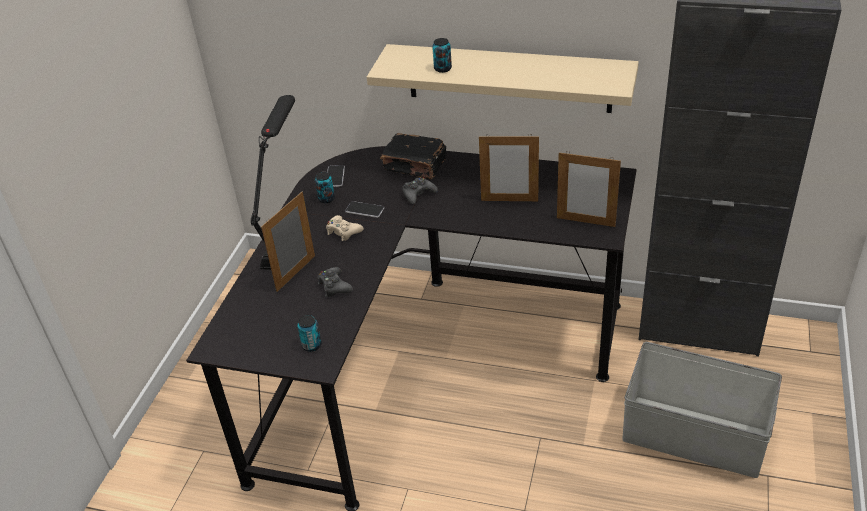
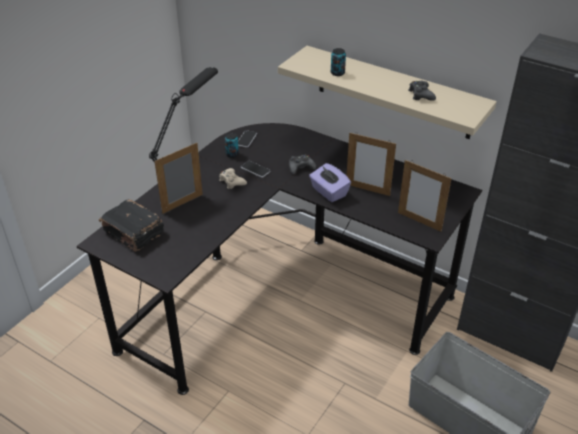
camera: 15 degrees right, 0 degrees up
(312, 345) = (167, 260): can -> none
(334, 286) = (205, 221): black game controller -> black game controller (421, 95)
(415, 165) = (309, 145): black book -> black book (133, 233)
(466, 214) = (329, 192): none -> purple tissue box

